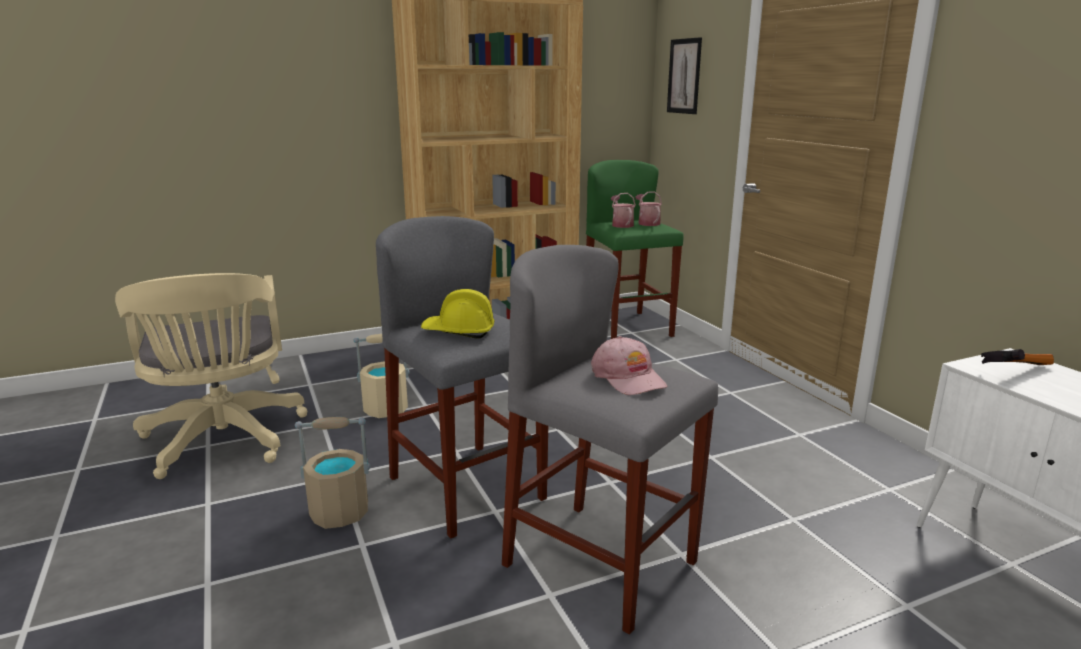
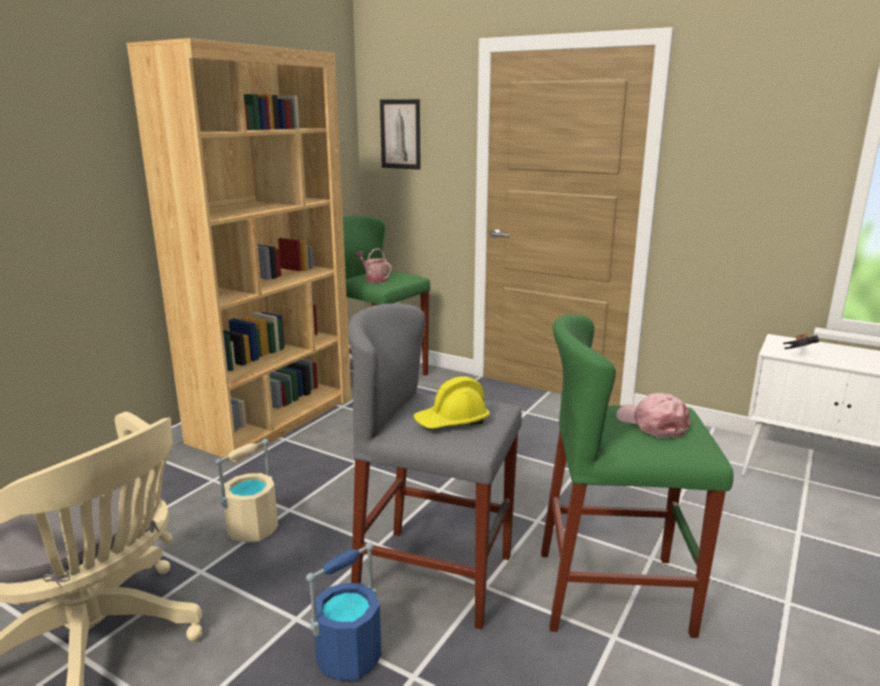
camera: 35 degrees left, 0 degrees up
(340, 513) = (349, 656): beige bucket -> blue bucket
(600, 563) = (613, 592): grey stool -> green stool
(628, 378) = (652, 423): pink cap -> pink cap turned 150 degrees counterclockwise
(647, 223) = (392, 274): watering can -> none

